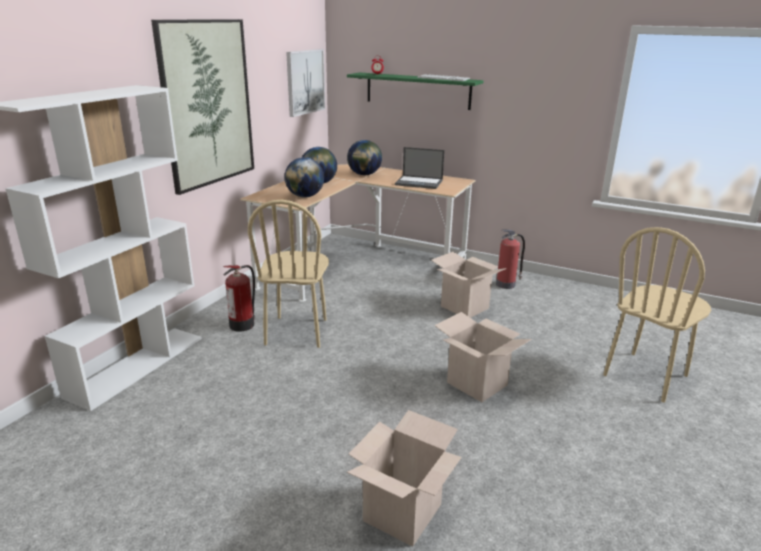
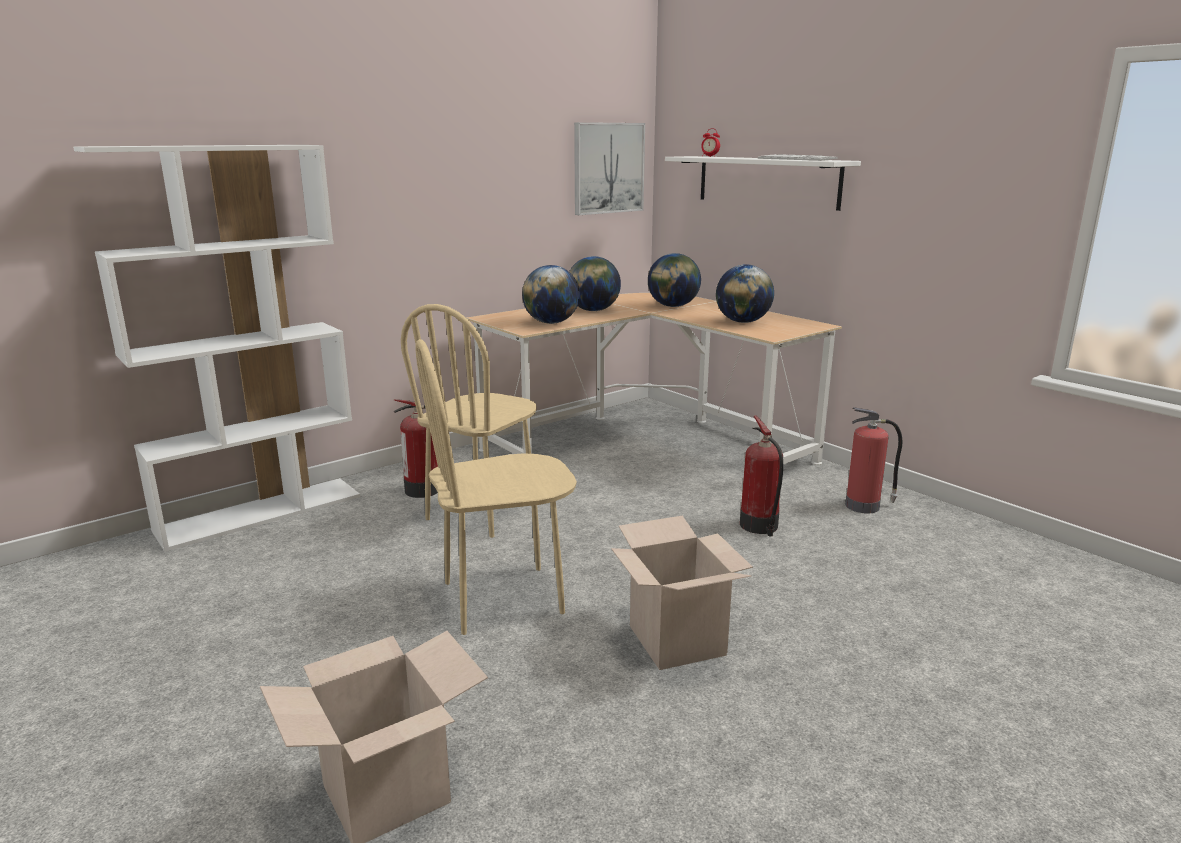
camera: 25 degrees right, 5 degrees down
(207, 104) = (424, 182): picture -> none
(417, 90) = (767, 181): green shelf -> white shelf
(419, 182) = (743, 322): laptop -> globe
(464, 307) = (760, 526): cardboard box -> fire extinguisher
(646, 376) = (1015, 707): beige chair -> beige chair (503, 598)

